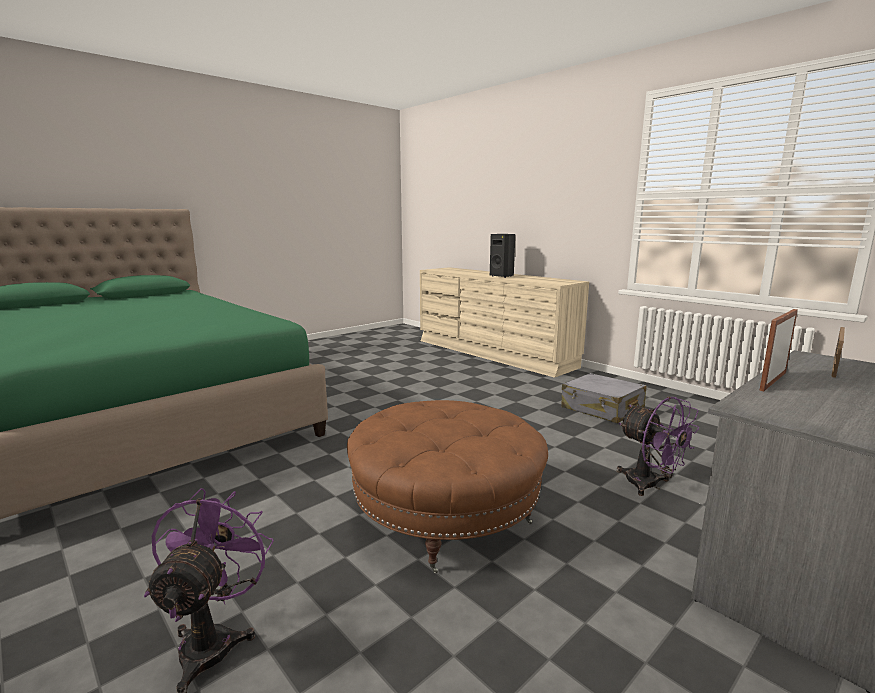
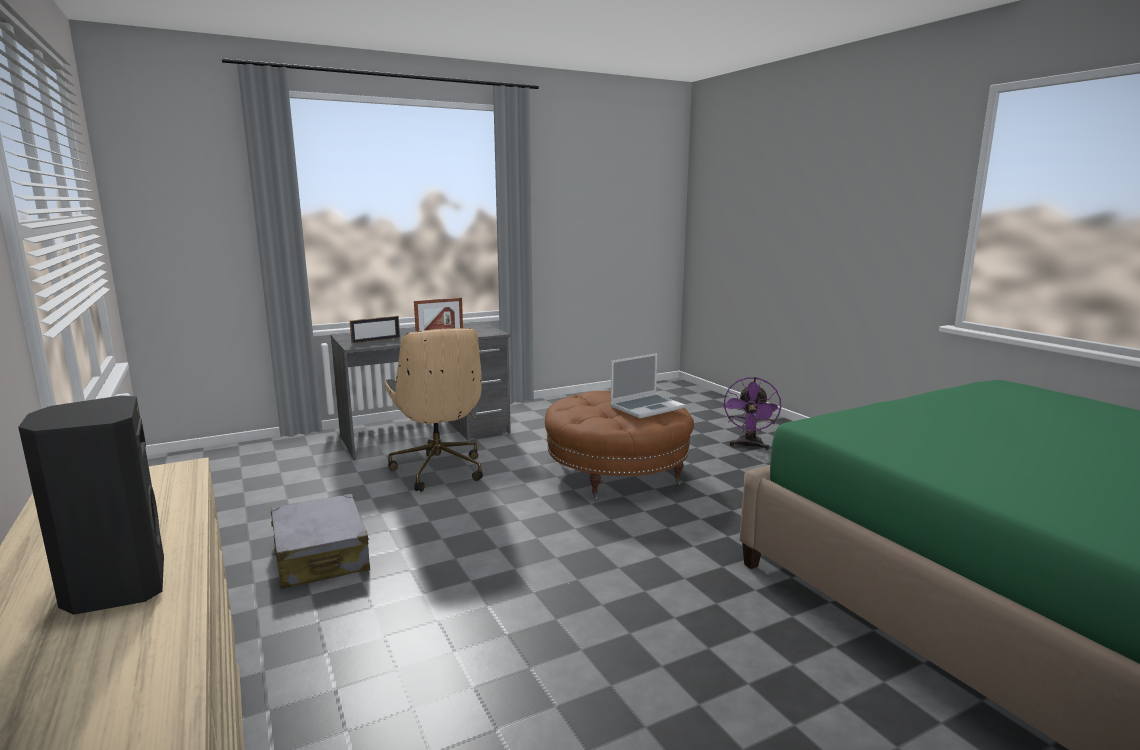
camera: 165 degrees left, 0 degrees up
(408, 425) = (647, 407): none -> laptop
(650, 485) = (438, 473): purple fan -> black office chair

